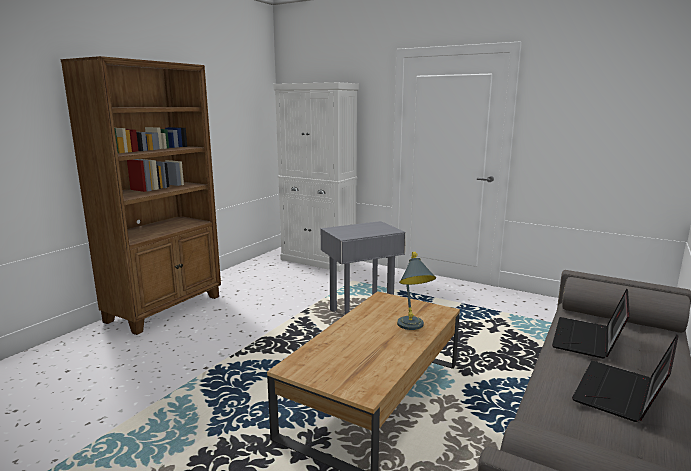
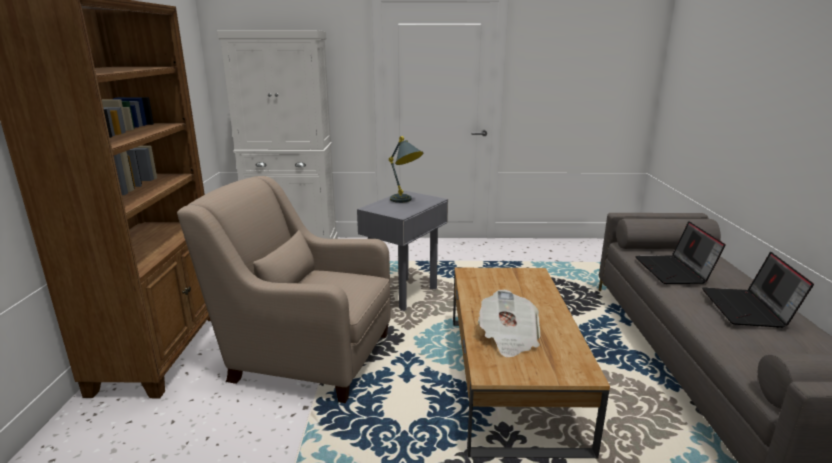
camera: 30 degrees left, 5 degrees up
(243, 335) = (306, 355): none -> beige armchair
(341, 350) = (508, 338): none -> newspaper
(412, 328) = (535, 297): grey table lamp -> grey table lamp (405, 201)

